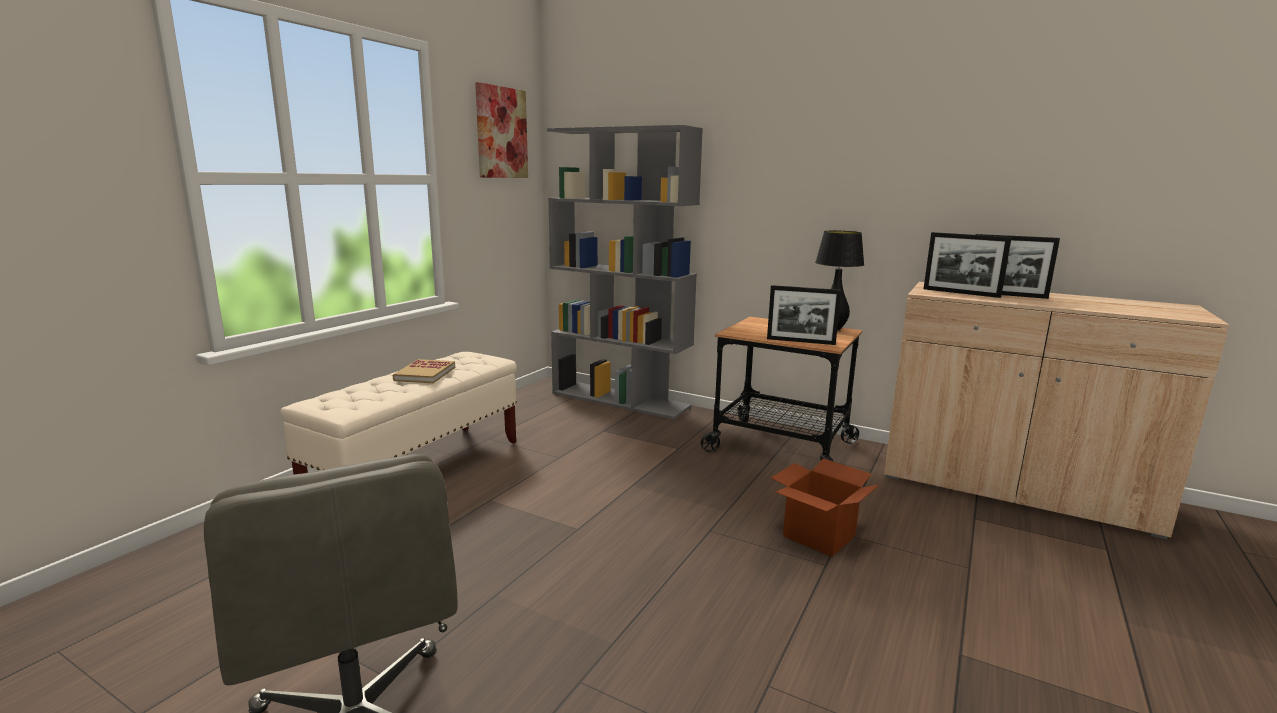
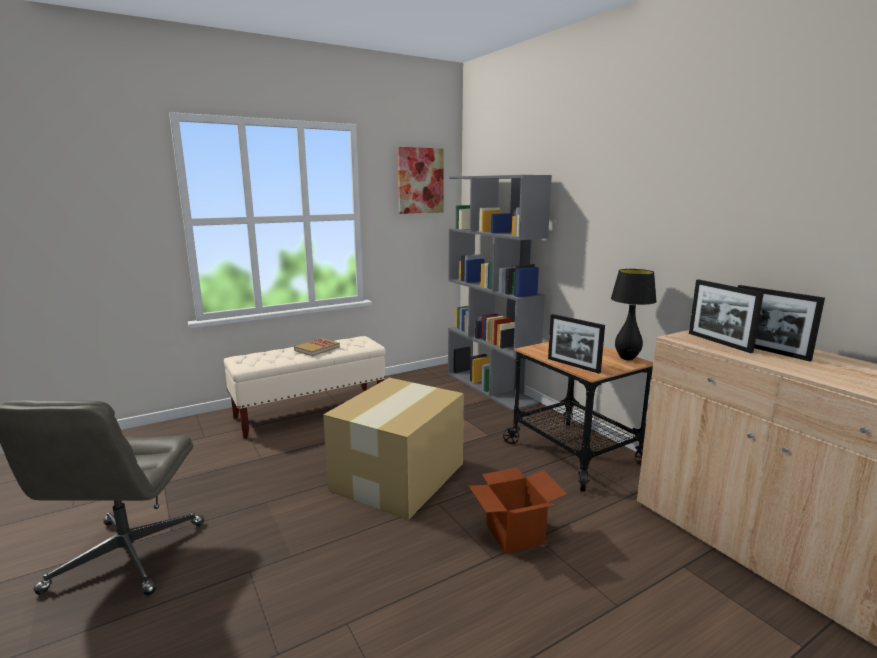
camera: 30 degrees right, 0 degrees up
(633, 515) = (400, 476): none -> cardboard box

